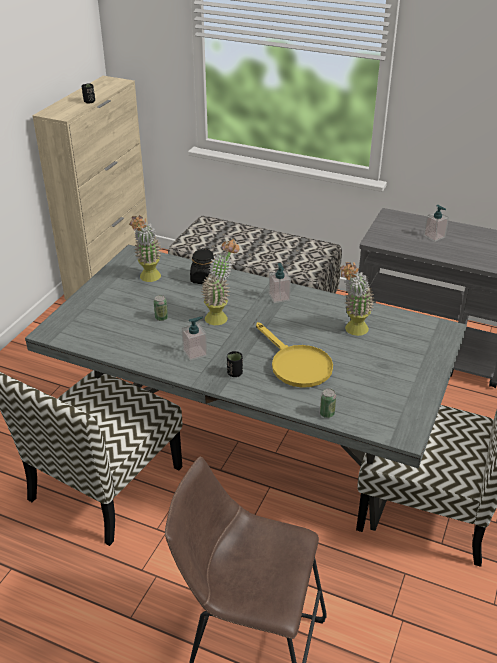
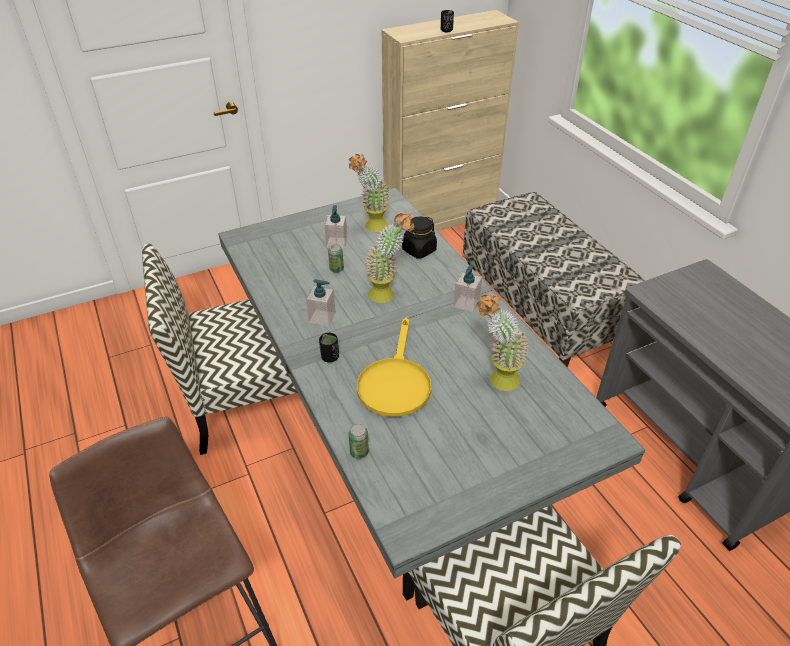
camera: 40 degrees right, 5 degrees up
(434, 236) = (734, 321): soap dispenser -> soap dispenser (336, 243)

